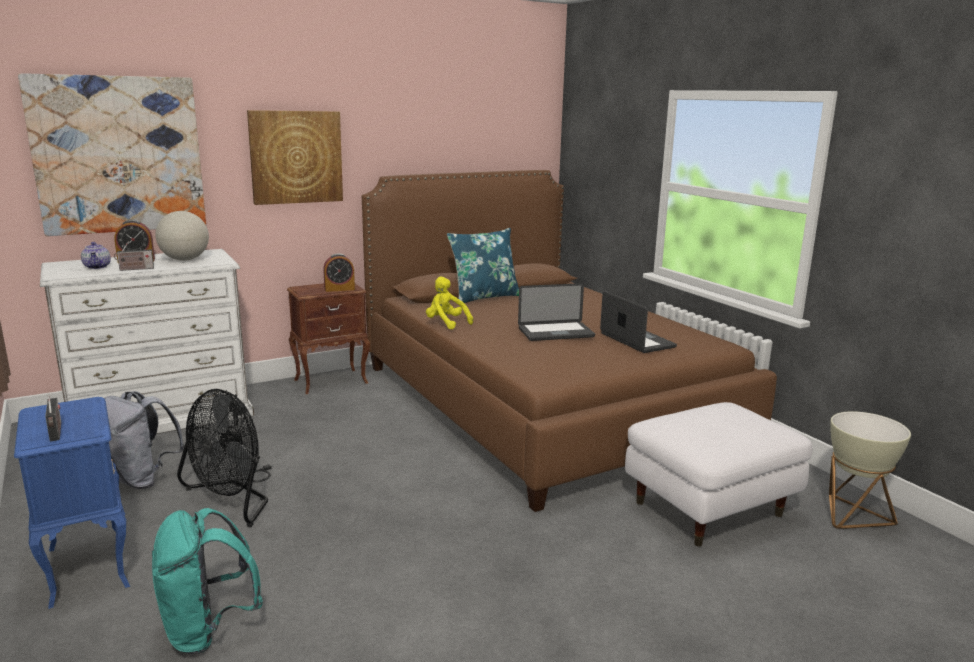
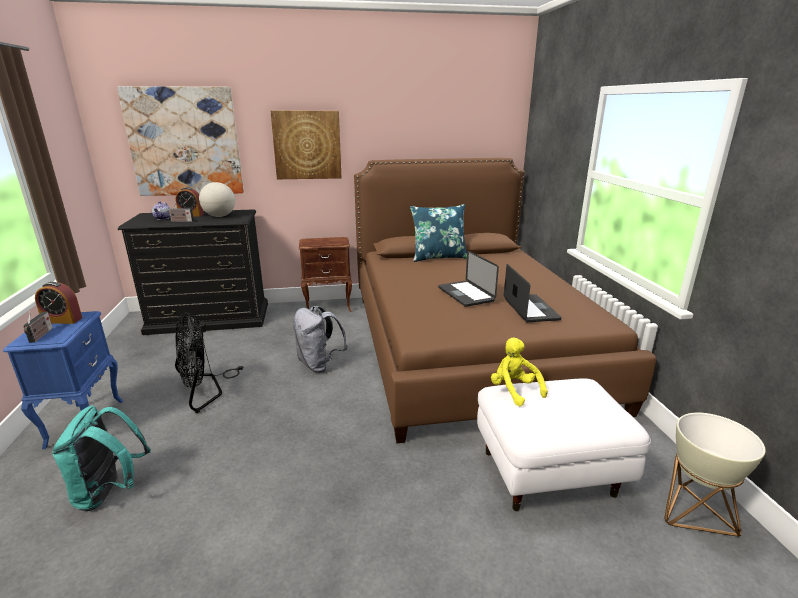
camera: 20 degrees right, 5 degrees up
(142, 479) = (164, 363): grey backpack -> grey backpack (319, 365)
(161, 415) = (210, 318): white dresser -> black dresser
(339, 289) = (331, 243): alarm clock -> alarm clock (62, 320)
(446, 323) = (390, 277): yellow plush toy -> yellow plush toy (514, 390)
(556, 333) = (465, 294): laptop -> laptop turned 60 degrees clockwise

